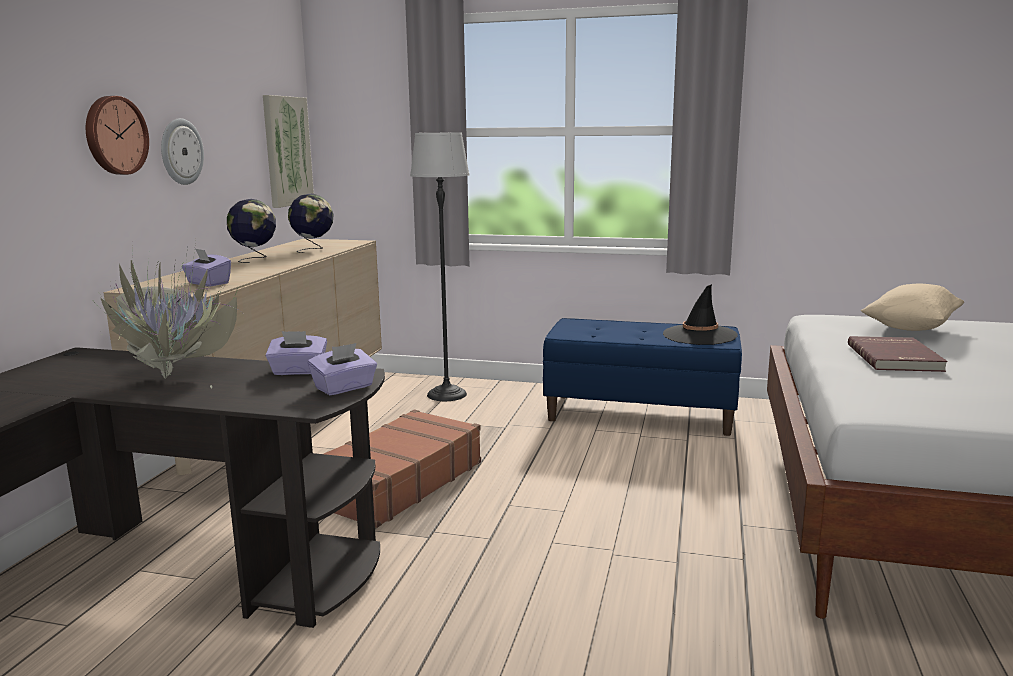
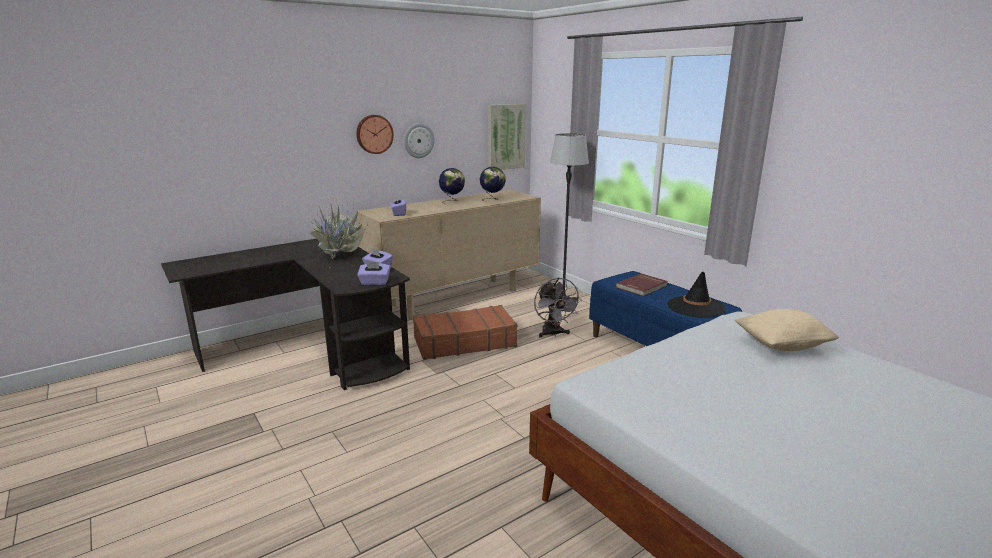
camera: 40 degrees right, 5 degrees up
(499, 433) = (553, 334): none -> grey fan
(896, 358) = (702, 361): red book -> red book (642, 286)

